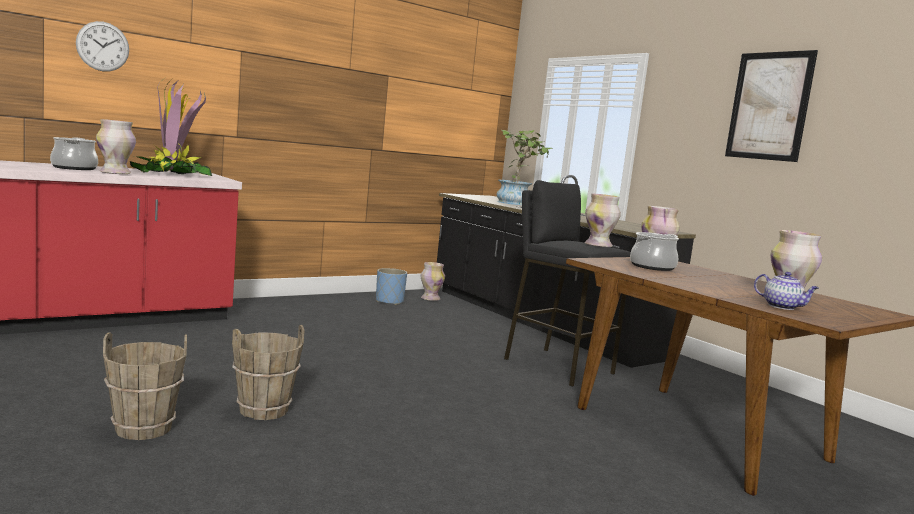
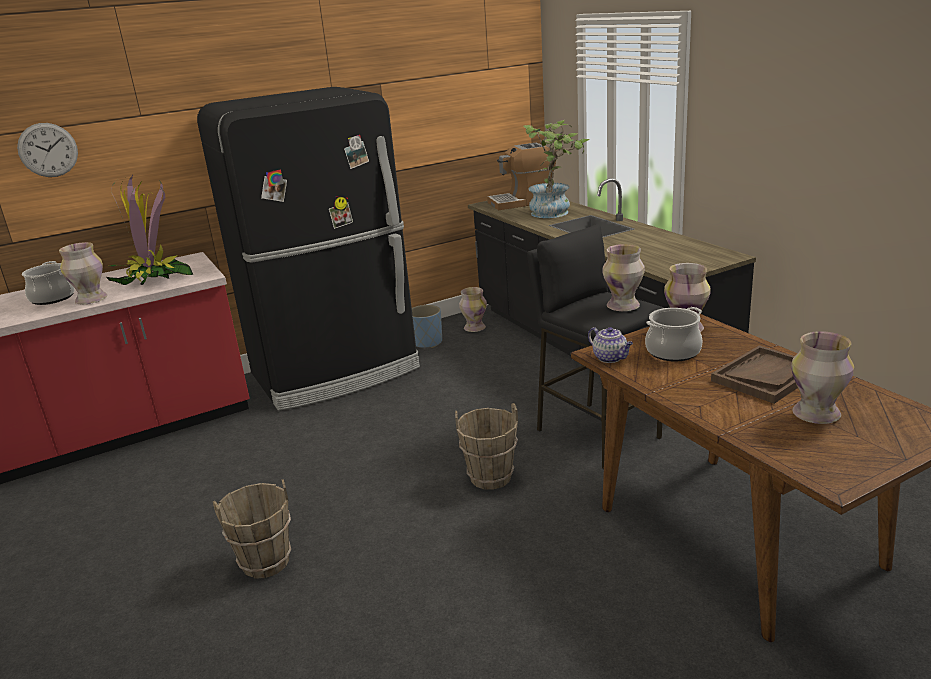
camera: 10 degrees right, 15 degrees up
(143, 429) = (148, 608): brown bucket -> brown bucket (491, 477)
(309, 308) = (337, 372): none -> black fridge
(486, 197) = (522, 202): none -> coffee machine
(735, 283) = (765, 376): none -> brown tray
(769, 106) = (839, 90): picture -> none
(782, 307) = (796, 443): teapot -> teapot (610, 358)

